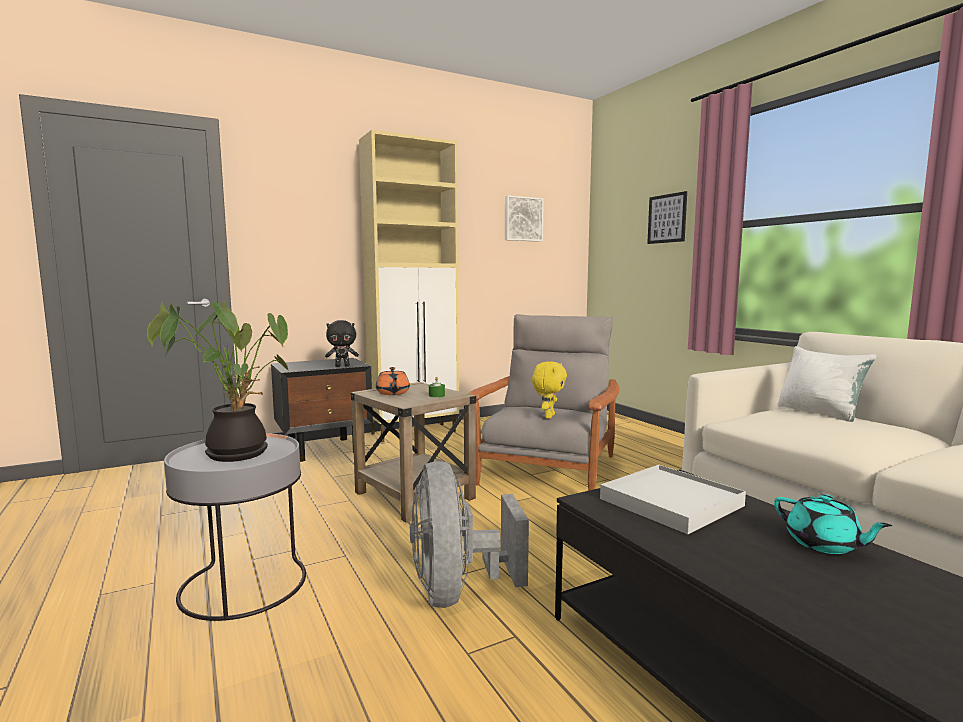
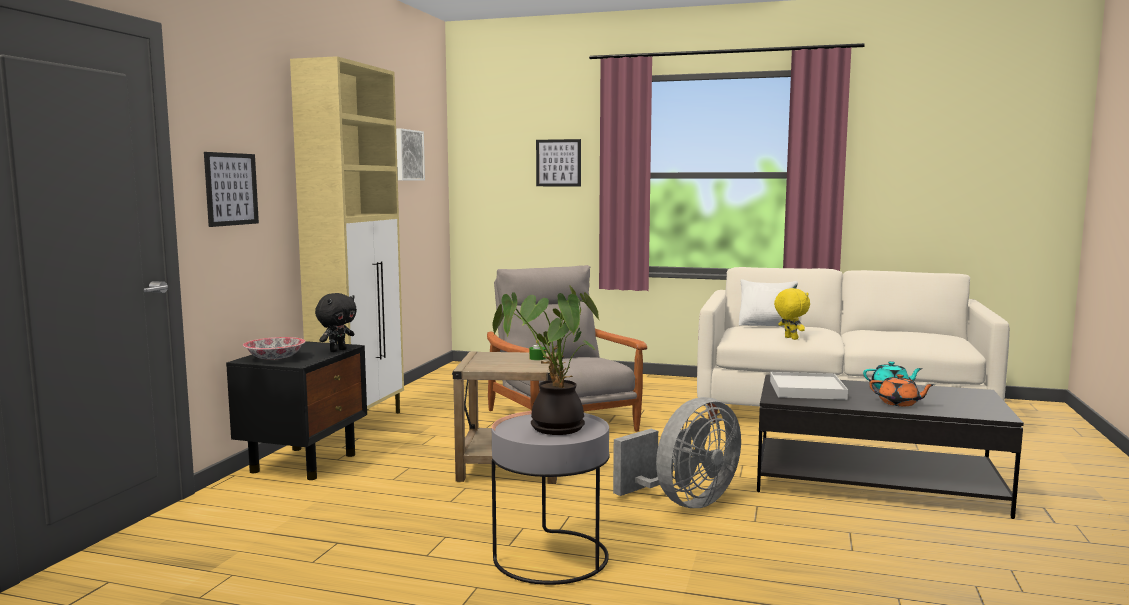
camera: 45 degrees left, 0 degrees up
(289, 238) = (231, 189): none -> picture
(297, 365) = (275, 358): none -> bowl
(392, 393) = (494, 364): orange teapot -> orange teapot (899, 403)
(457, 591) = (684, 502): grey fan -> grey fan turned 75 degrees counterclockwise
(548, 416) = (593, 364): yellow plush toy -> yellow plush toy (790, 338)

